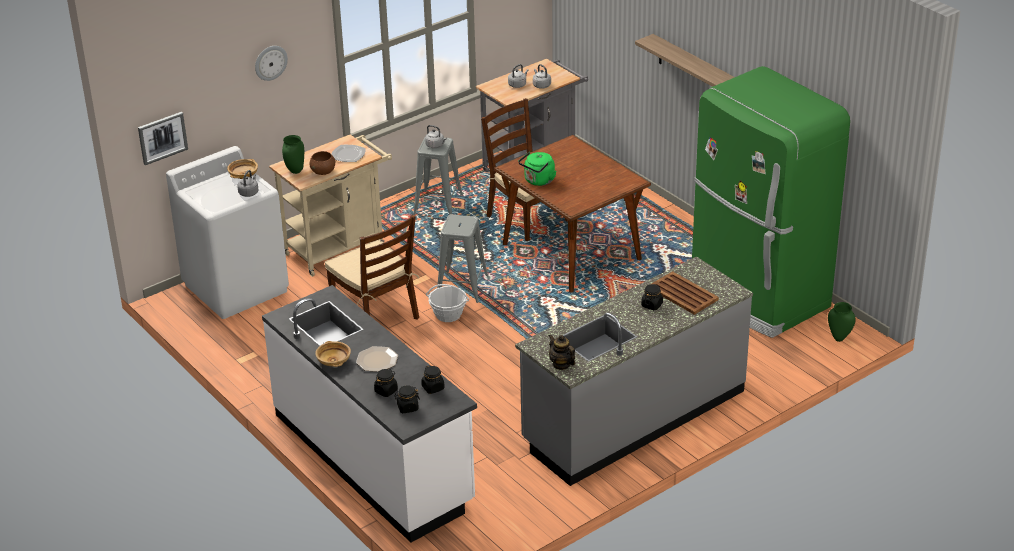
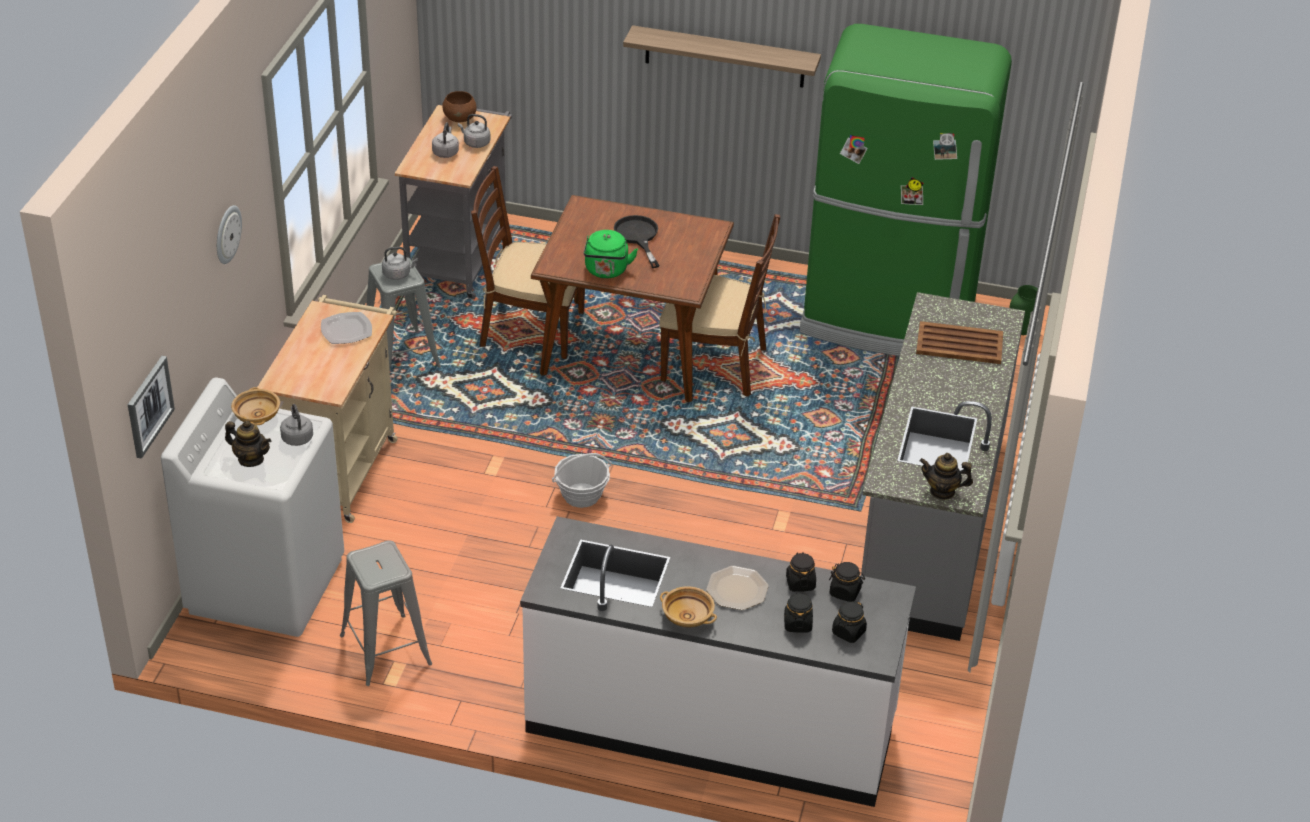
camera: 40 degrees left, 5 degrees up
(215, 194) = (251, 459): none -> teapot
(295, 171) = (302, 381): green vase -> none
(323, 172) = (343, 367): brown bowl -> brown bowl (460, 118)
(376, 314) = (493, 536): brown chair -> brown chair (715, 365)
(462, 287) = (556, 451): grey stool -> grey stool (385, 650)
(580, 170) = (638, 237): none -> black frying pan
(652, 305) = (945, 372): black jar -> black jar (800, 583)

